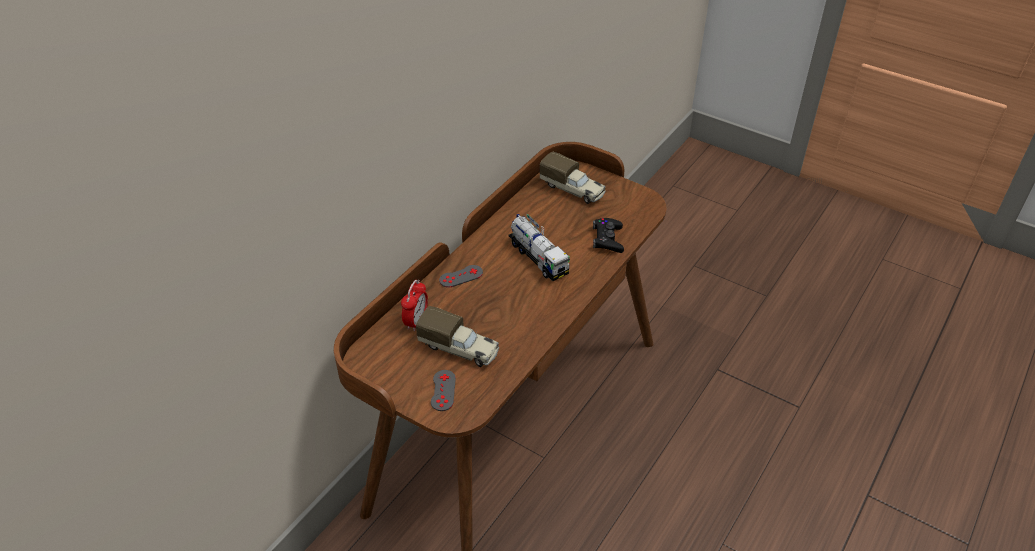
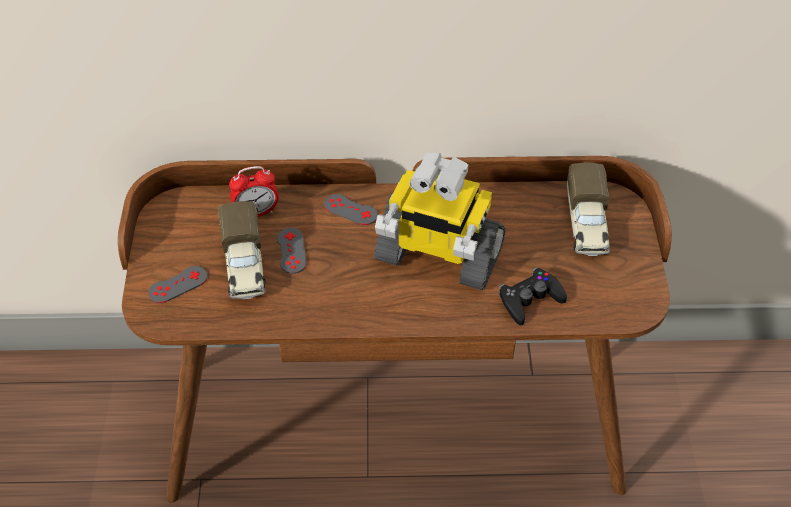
camera: 55 degrees right, 5 degrees up
(469, 320) = (291, 251): none -> grey game controller
(538, 258) = (437, 256): toy truck -> toy robot

